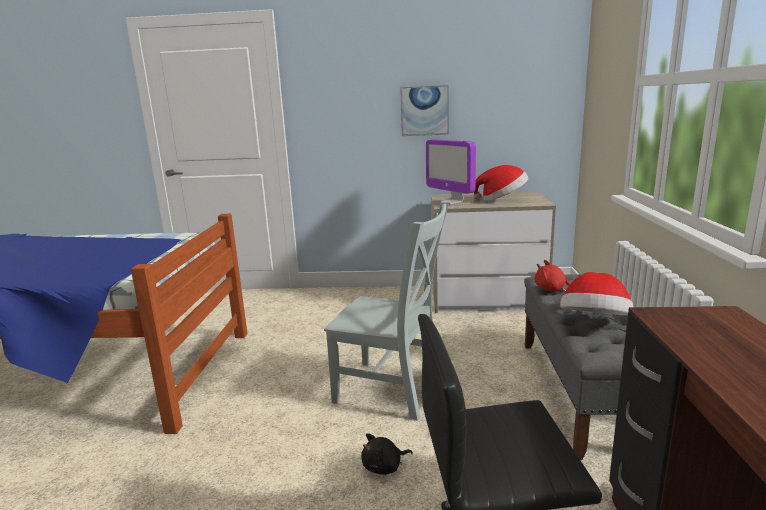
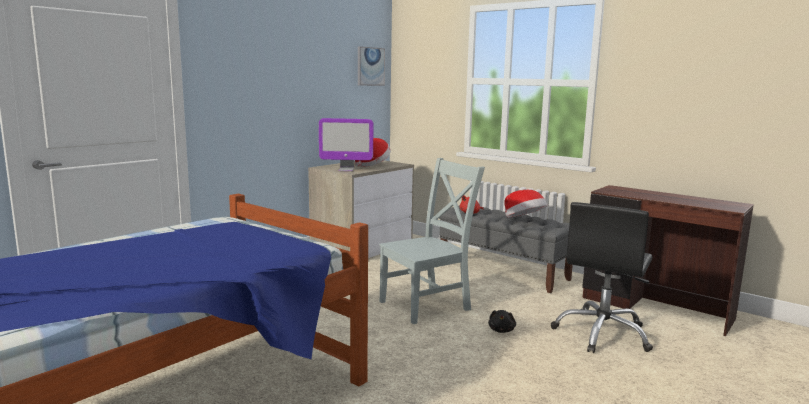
camera: 55 degrees left, 5 degrees down
(424, 111) = (301, 93): picture -> picture (370, 66)

